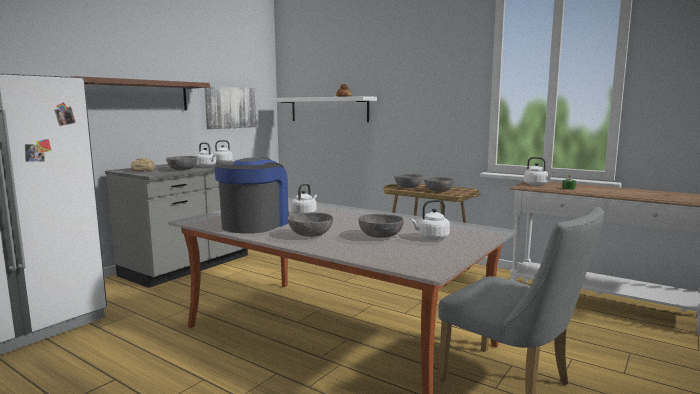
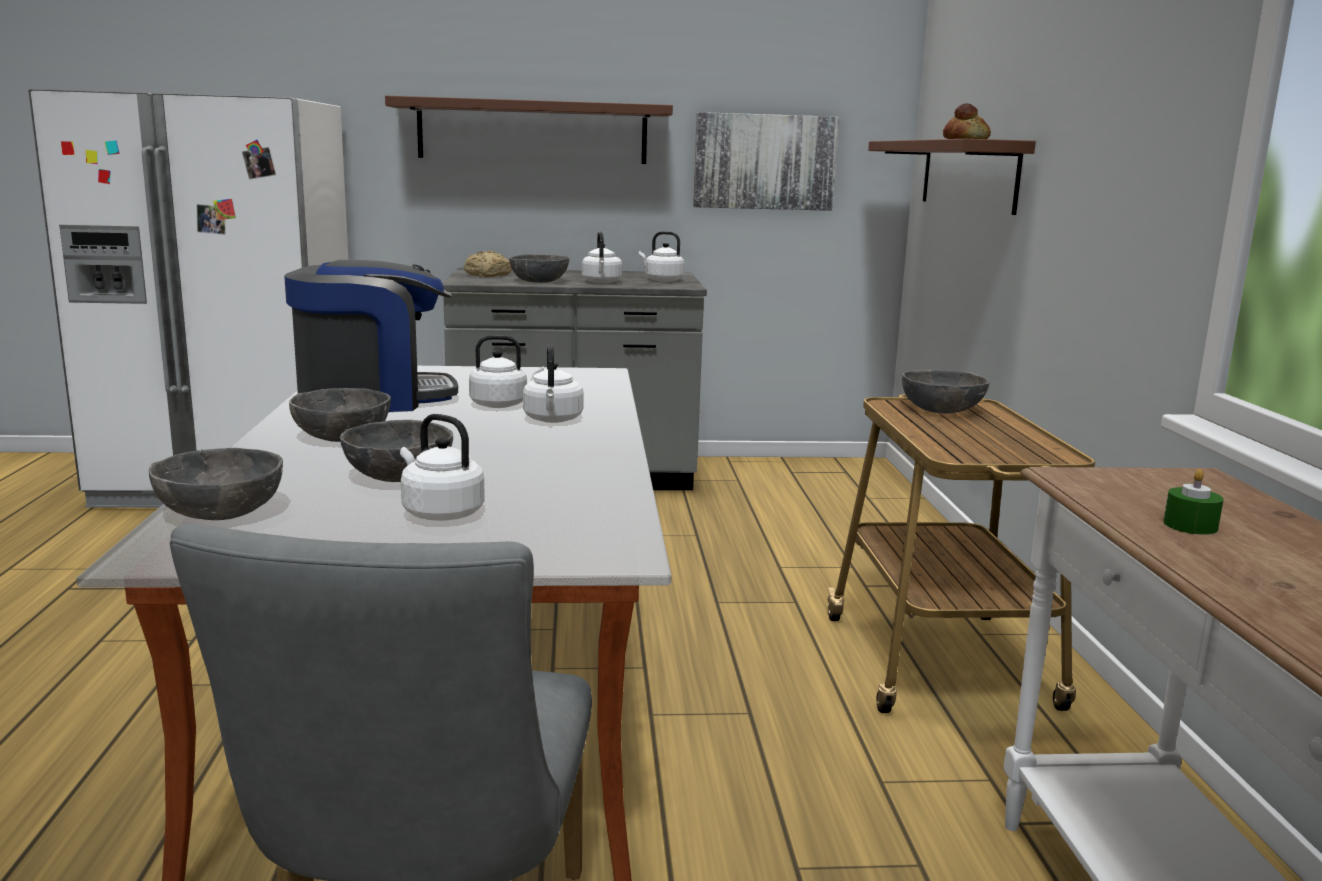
camera: 50 degrees right, 5 degrees up
(328, 109) = (968, 174): white shelf -> brown shelf
(438, 191) = (965, 437): grey bowl -> grey bowl (220, 512)
(536, 184) = (1144, 485): white kettle -> white kettle (553, 420)

